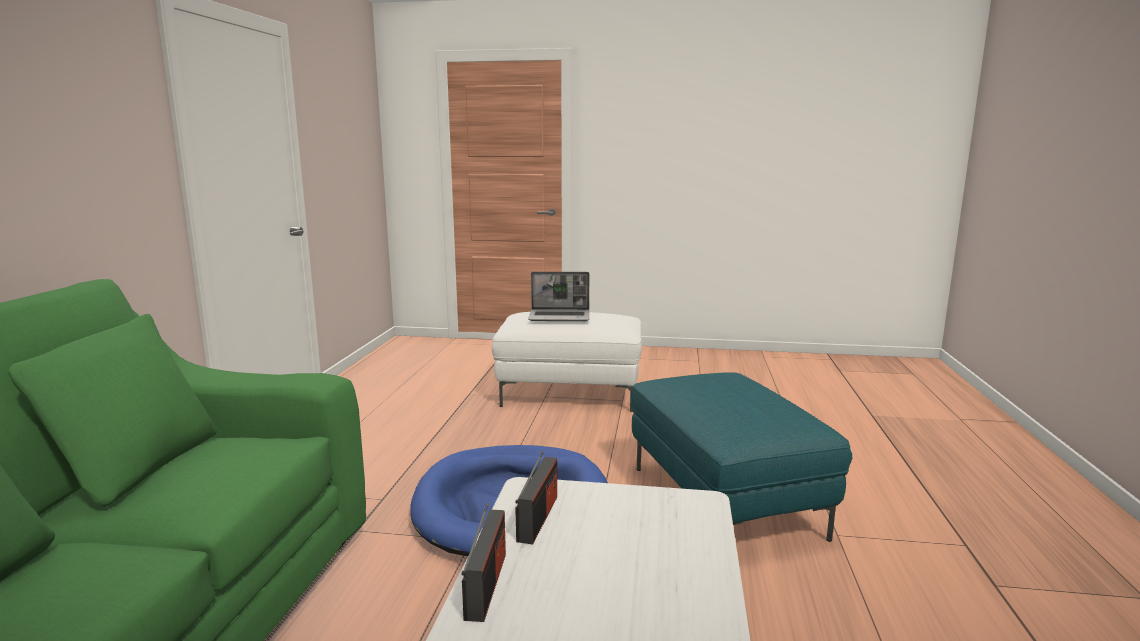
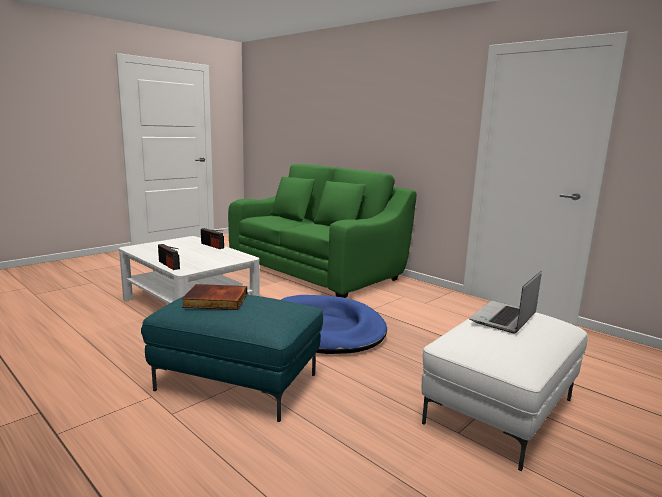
camera: 125 degrees right, 0 degrees up
(538, 518) = (227, 255): radio -> radio (169, 265)
(754, 399) = (215, 301): none -> book

